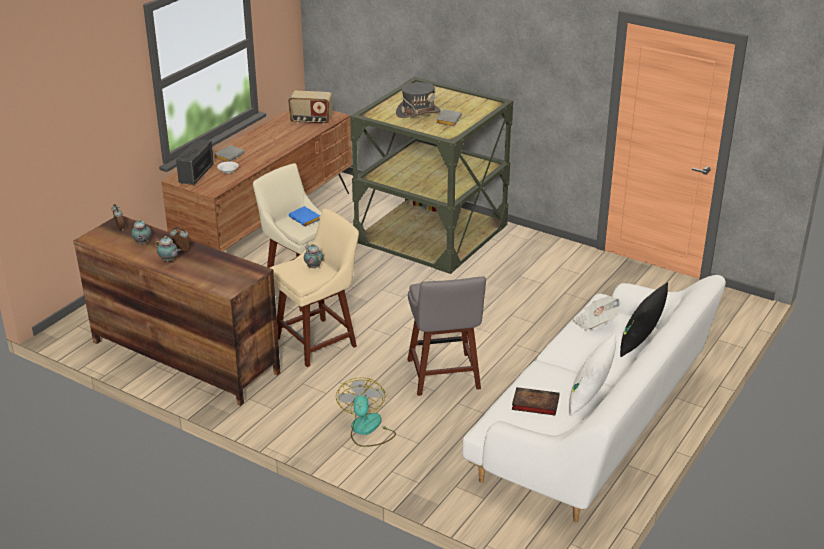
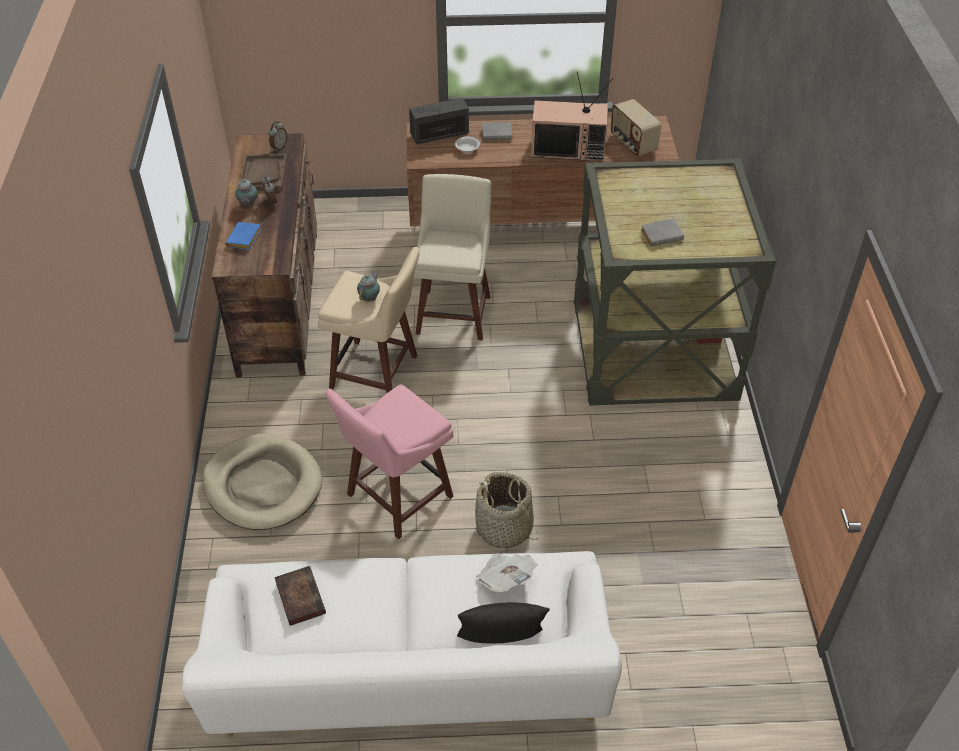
camera: 55 degrees right, 15 degrees up
(142, 244) = (263, 174): teapot -> brown tray
(283, 140) = (569, 148): none -> television
(306, 219) = (455, 246): blue book -> blue book (244, 239)
(367, 430) = (263, 485): fan -> beige dog bed
(418, 112) = (654, 204): grey hat -> none
(443, 376) = (395, 497): grey stool -> pink stool
(516, 344) = (504, 528): none -> basket
(589, 399) = (346, 644): white pillow -> none

